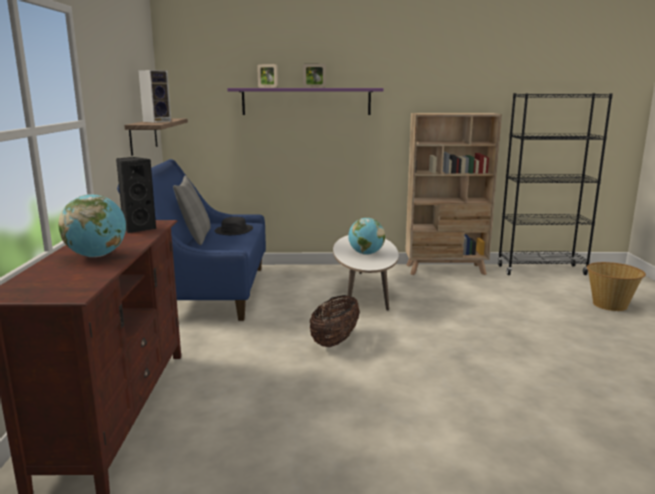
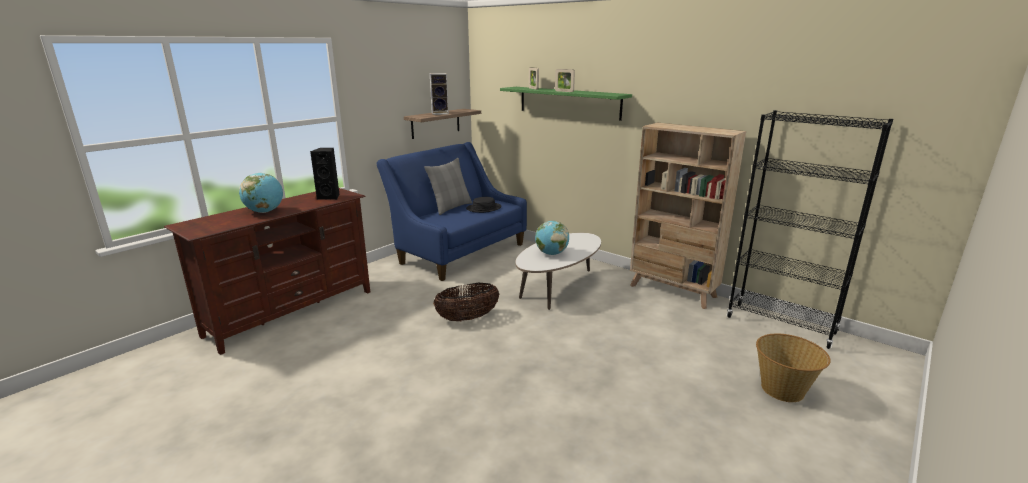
camera: 40 degrees right, 5 degrees up
(306, 101) = (568, 102): purple shelf -> green shelf

